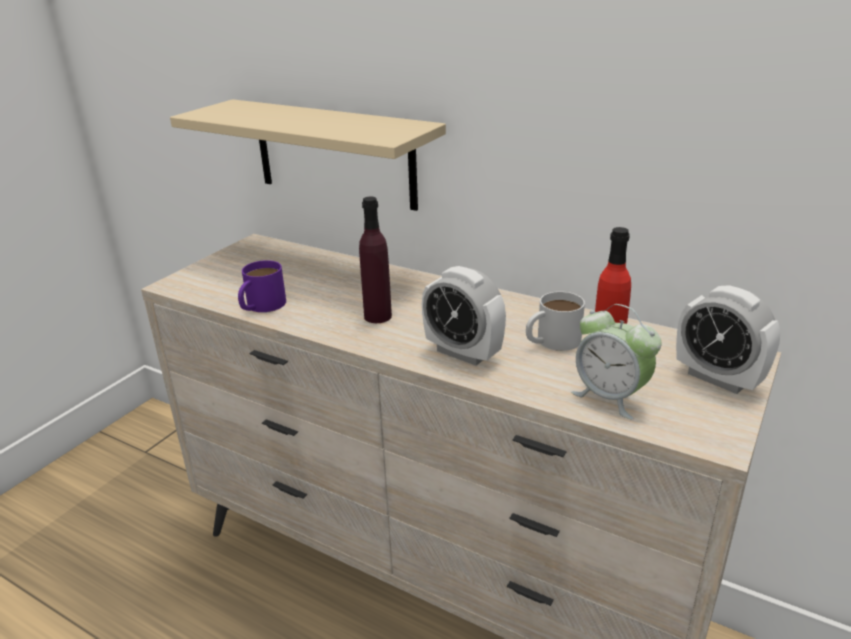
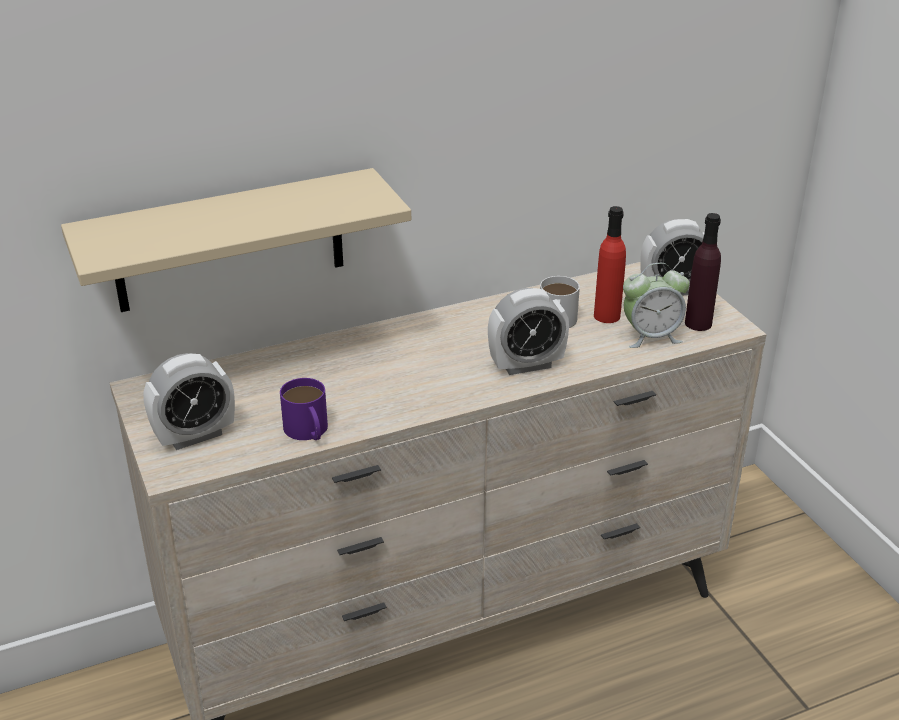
camera: 55 degrees left, 5 degrees up
(219, 275) = (195, 436): none -> alarm clock
(378, 316) = (415, 379): purple bottle -> purple bottle (698, 323)

